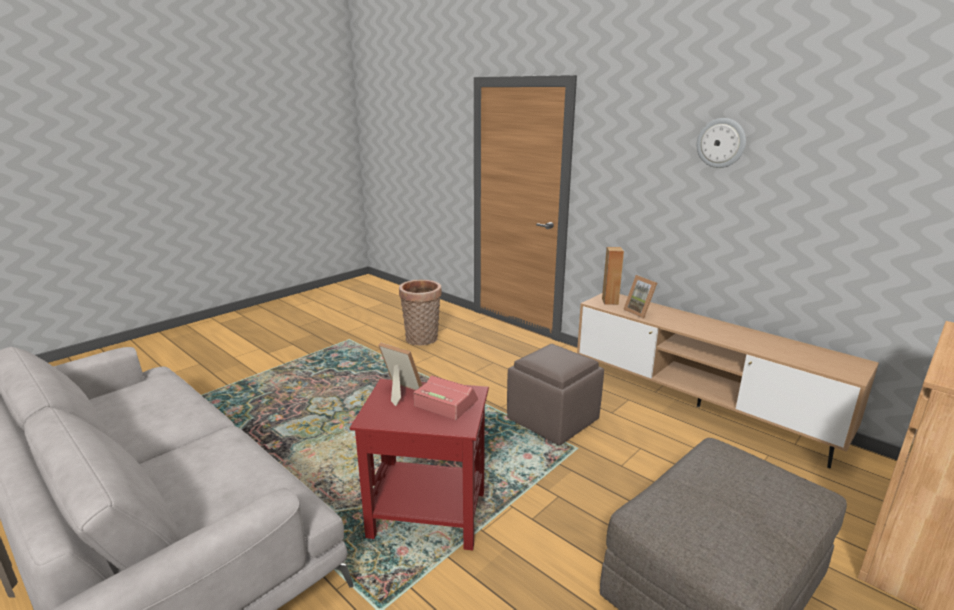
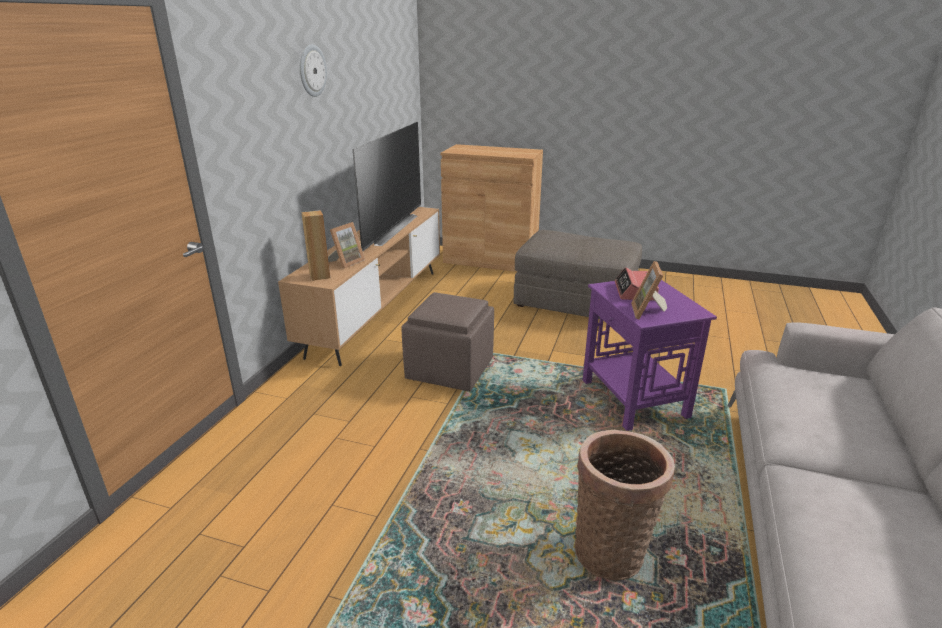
camera: 115 degrees left, 5 degrees up
(422, 340) = (271, 546): basket -> basket (612, 550)
(426, 513) = (634, 399): red side table -> purple side table
(751, 341) = (388, 228): none -> television

